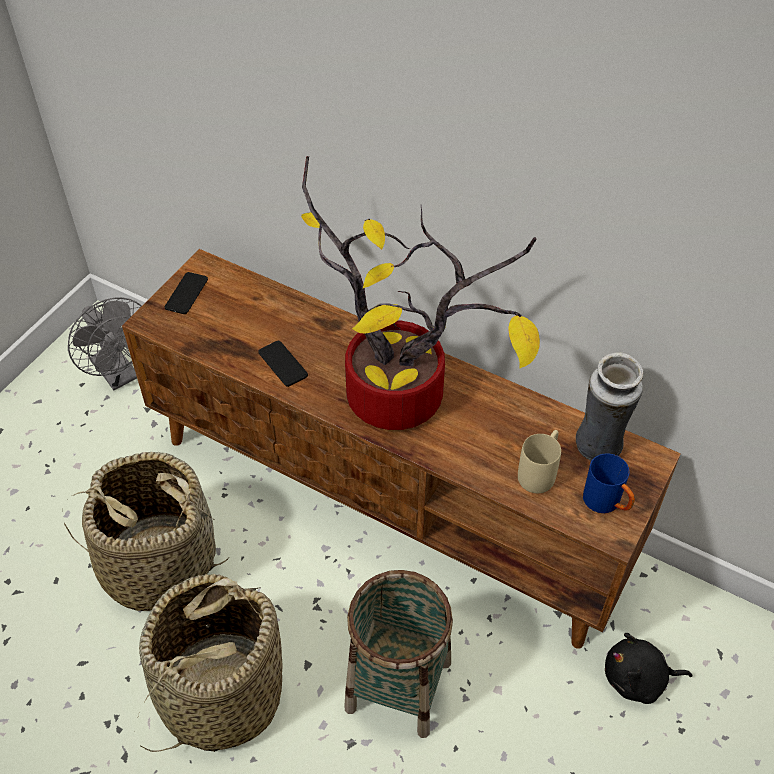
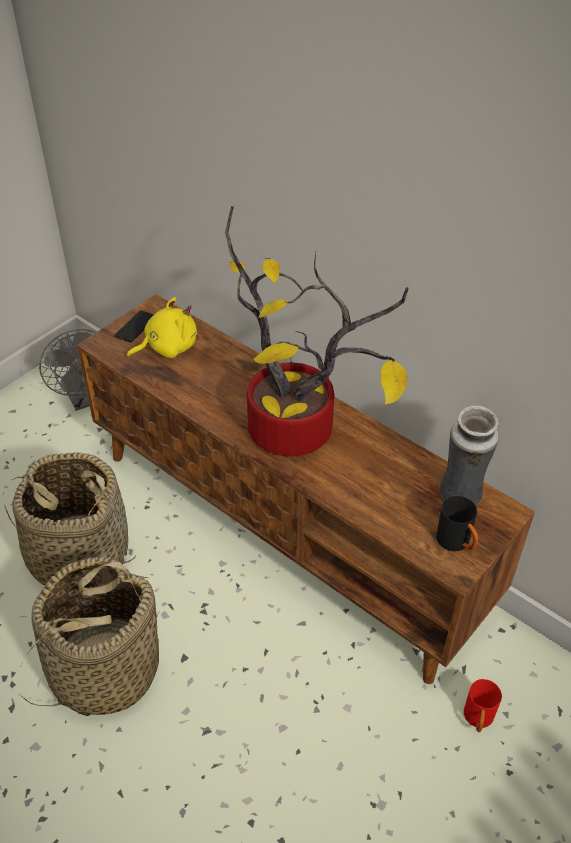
camera: 10 degrees right, 5 degrees down
(230, 314) = (167, 347): none -> yellow plush toy
(283, 364) = (201, 391): phone -> none
(398, 685) = (259, 688): basket -> none
(540, 471) = (403, 508): beige mug -> none
(607, 503) = (457, 543): blue mug -> black mug
(638, 679) = (478, 720): black plush toy -> red mug

